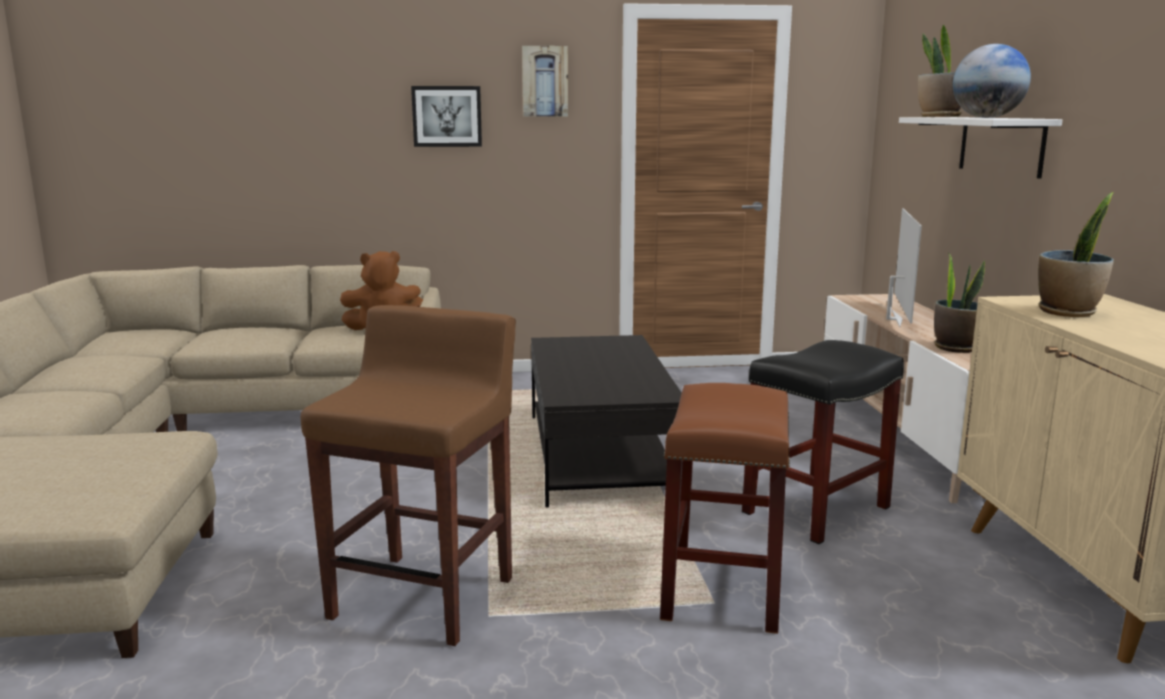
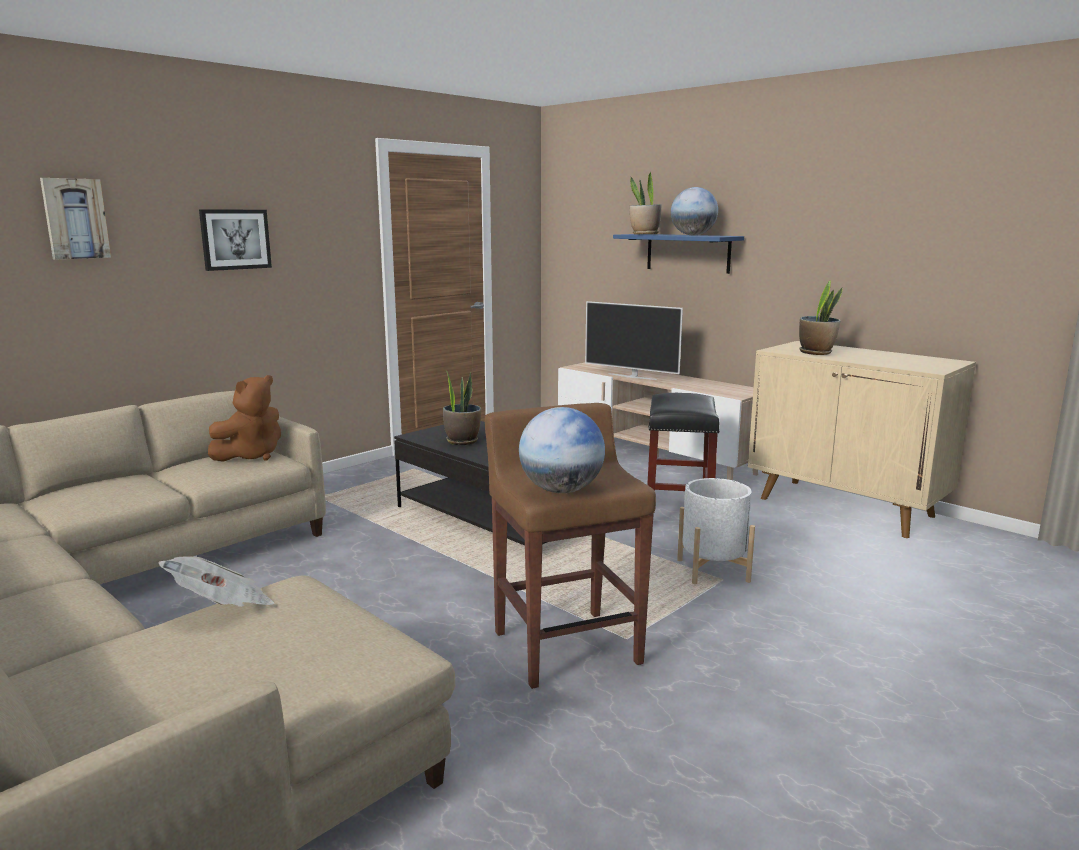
camera: 40 degrees left, 0 degrees up
(103, 435) = (222, 606): none -> newspaper
(365, 402) = (561, 490): none -> globe
(545, 81) = (319, 205): picture -> picture (75, 218)
(724, 588) = (713, 570): brown stool -> white planter
(894, 319) = (632, 376): television -> television turned 150 degrees clockwise
(956, 348) = (703, 388): potted plant -> potted plant (462, 441)
(1001, 145) = (688, 253): white shelf -> blue shelf

